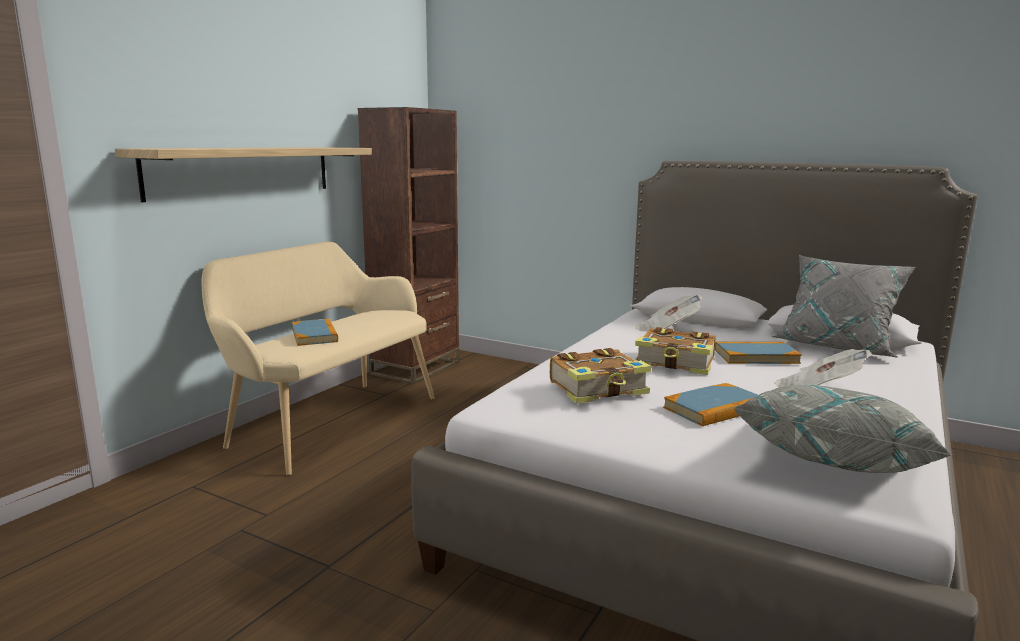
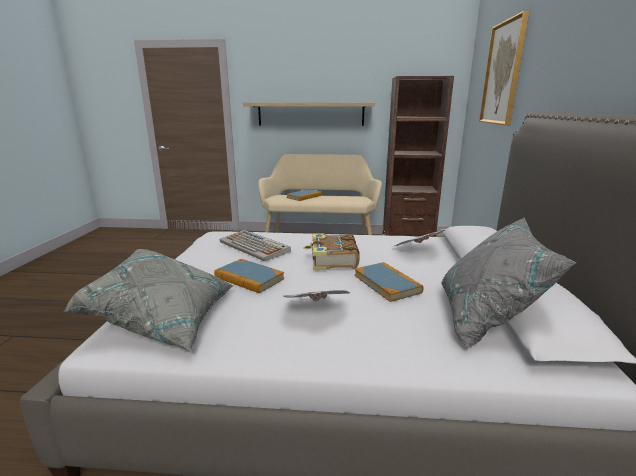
camera: 65 degrees right, 5 degrees up
(545, 114) = (503, 73): none -> picture
(599, 389) = (255, 246): book -> keyboard

